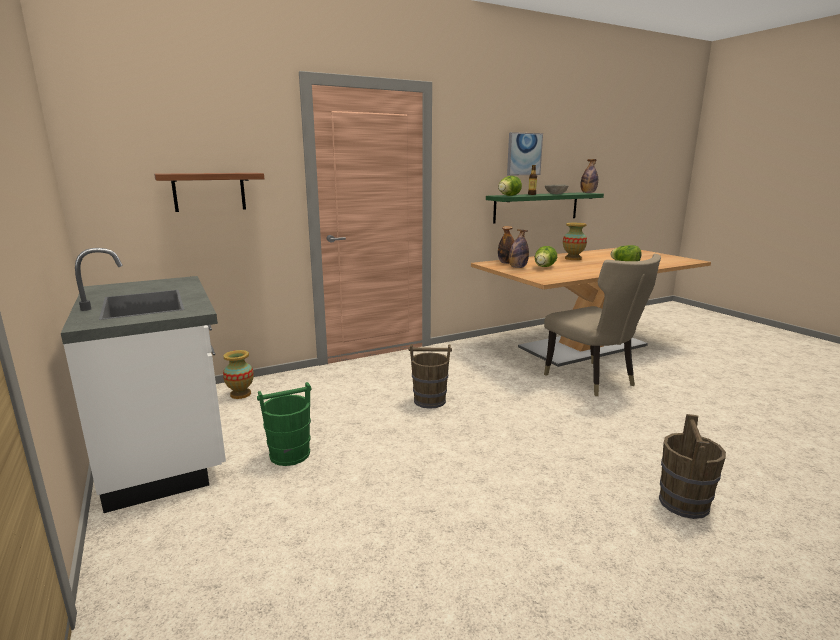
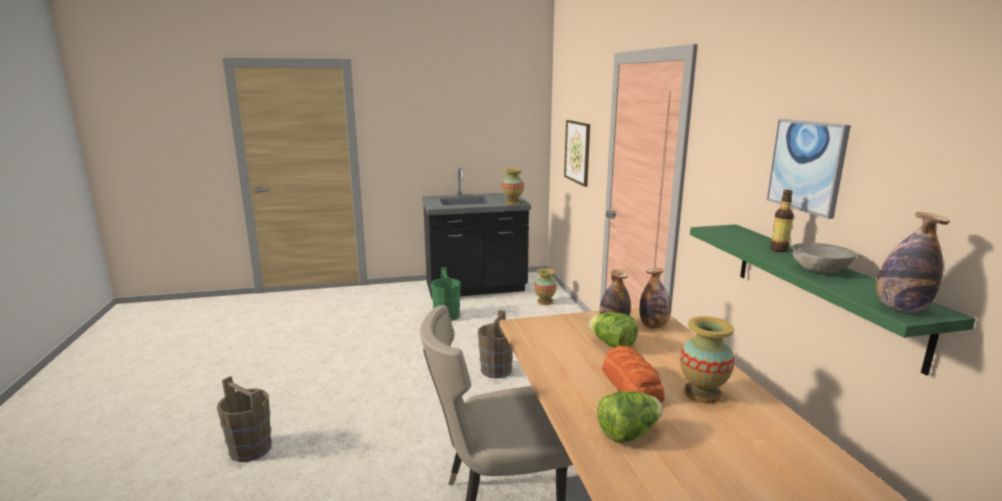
camera: 105 degrees right, 0 degrees up
(168, 450) = (475, 288): white counter -> black counter
(179, 282) = (512, 202): none -> vase
(209, 192) = (578, 152): shelf -> picture
(508, 196) = (720, 231): lettuce -> none
(584, 265) = (631, 385): none -> bread

